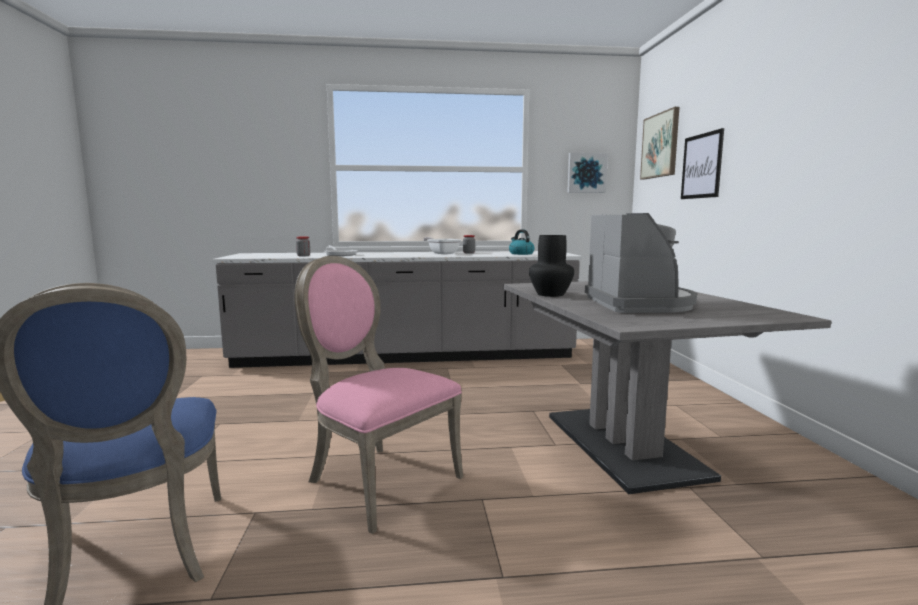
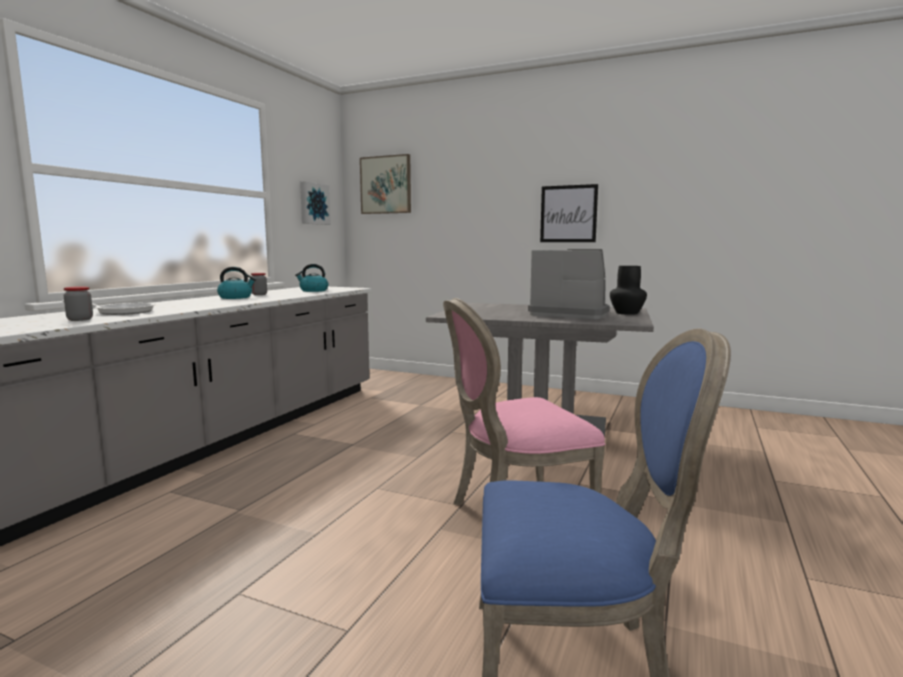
camera: 60 degrees left, 0 degrees up
(442, 253) = (236, 297): frying pan -> kettle
(551, 294) = (505, 317): black vase -> black vase (627, 313)
(701, 166) = (447, 208): picture -> picture (568, 214)

